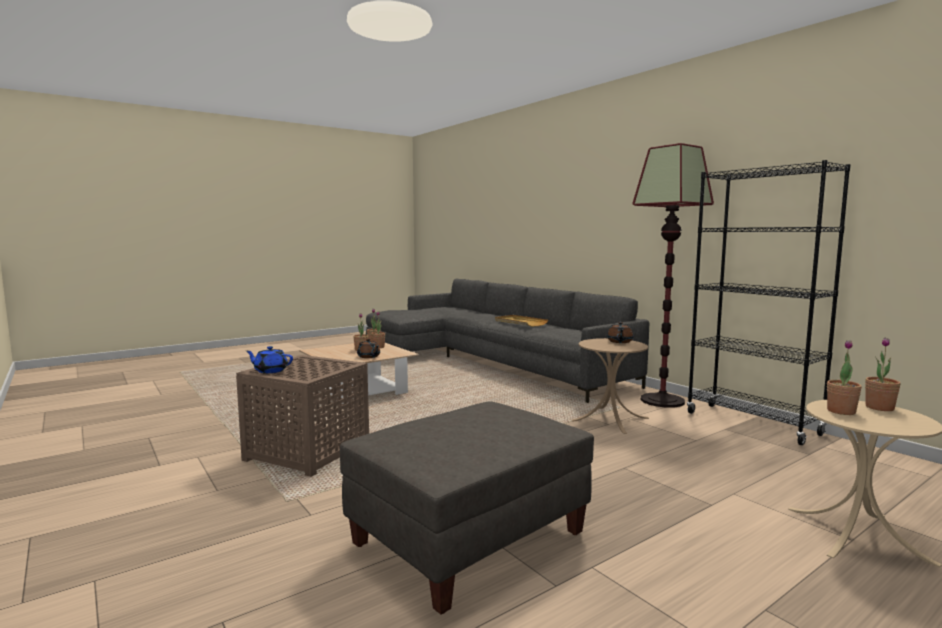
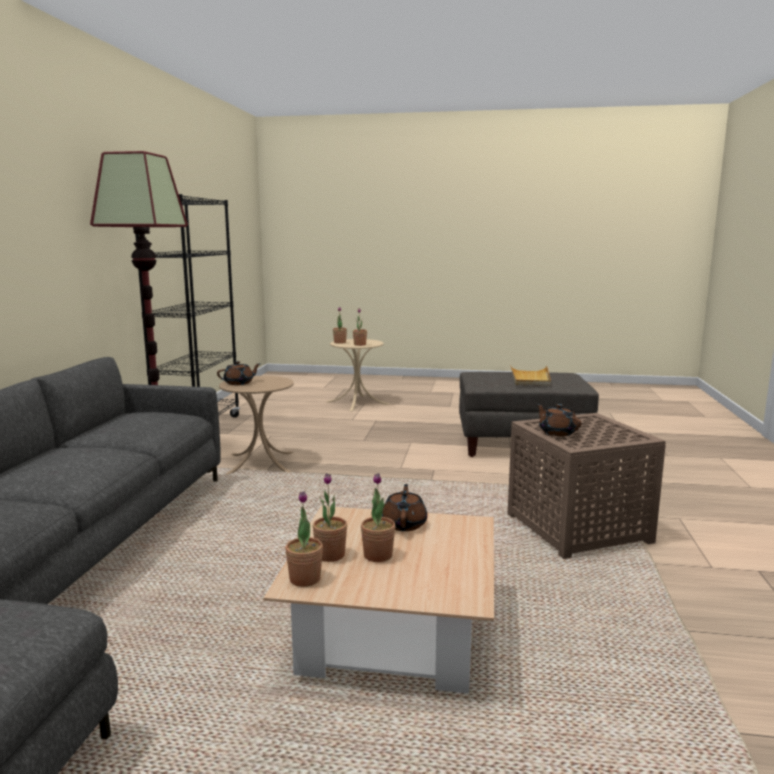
camera: 135 degrees left, 5 degrees up
(270, 371) = (625, 433): blue teapot -> none
(323, 362) = (557, 432): none -> brown teapot
(520, 322) = (72, 462): beige tray -> beige tray (530, 378)

